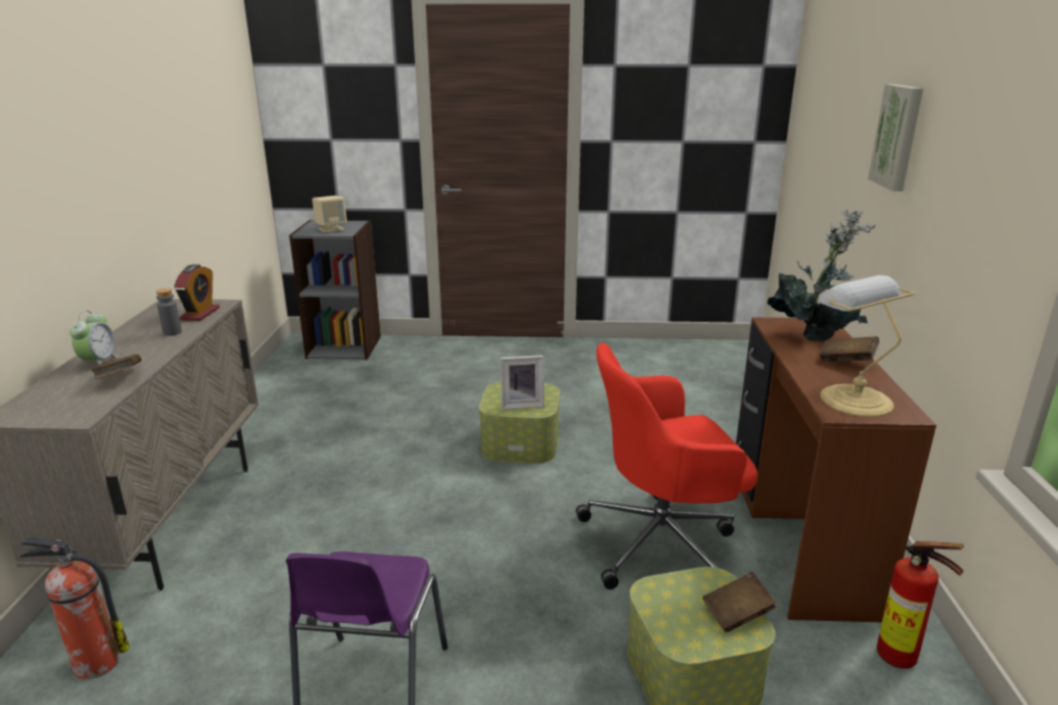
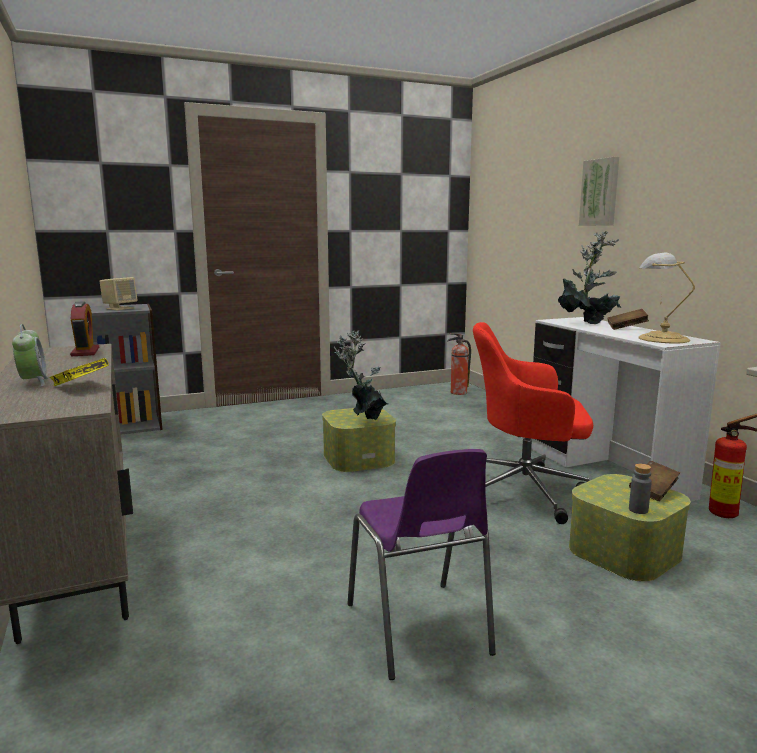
camera: 25 degrees left, 10 degrees down
(94, 663) = (111, 692): fire extinguisher -> fire extinguisher (458, 392)
(120, 378) = (80, 387): brown book -> yellow book
(172, 332) = (78, 362): grey bottle -> grey bottle (638, 510)
(522, 404) = (364, 419): picture frame -> potted plant
(662, 543) = (526, 491): red office chair -> red office chair turned 45 degrees clockwise
(796, 539) = (604, 472): brown desk -> white desk

